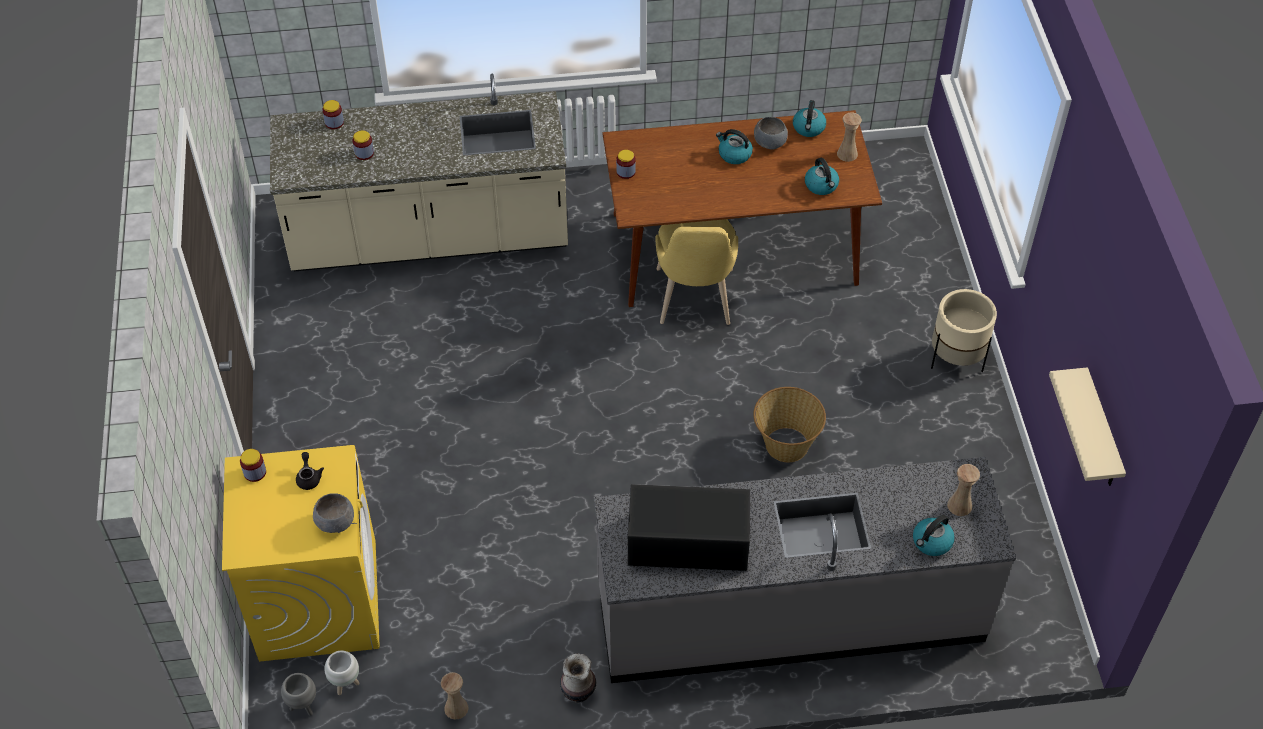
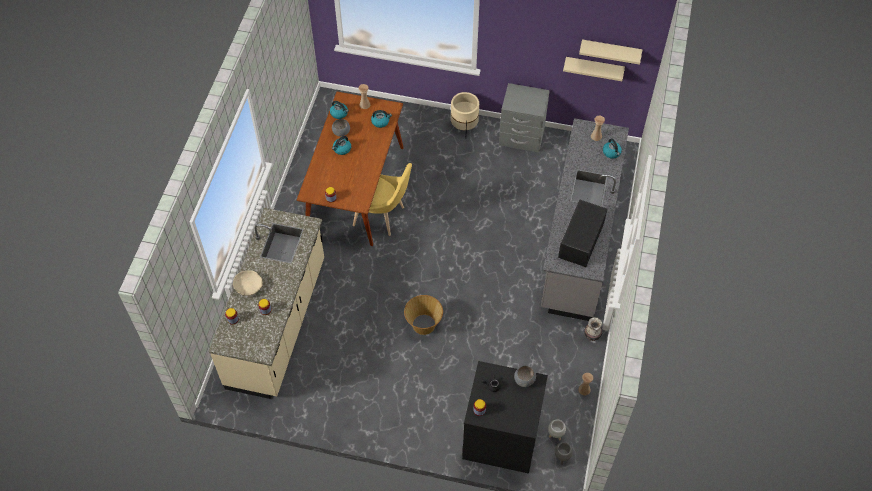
camera: 70 degrees left, 5 degrees up
(318, 599) = (500, 437): yellow washing machine -> black washing machine
(399, 121) = (248, 287): none -> beige bowl
(786, 445) = (486, 209): basket -> basket (423, 325)
(985, 454) = (521, 137): none -> grey nightstand
(1123, 420) = (610, 51): none -> beige shelf

